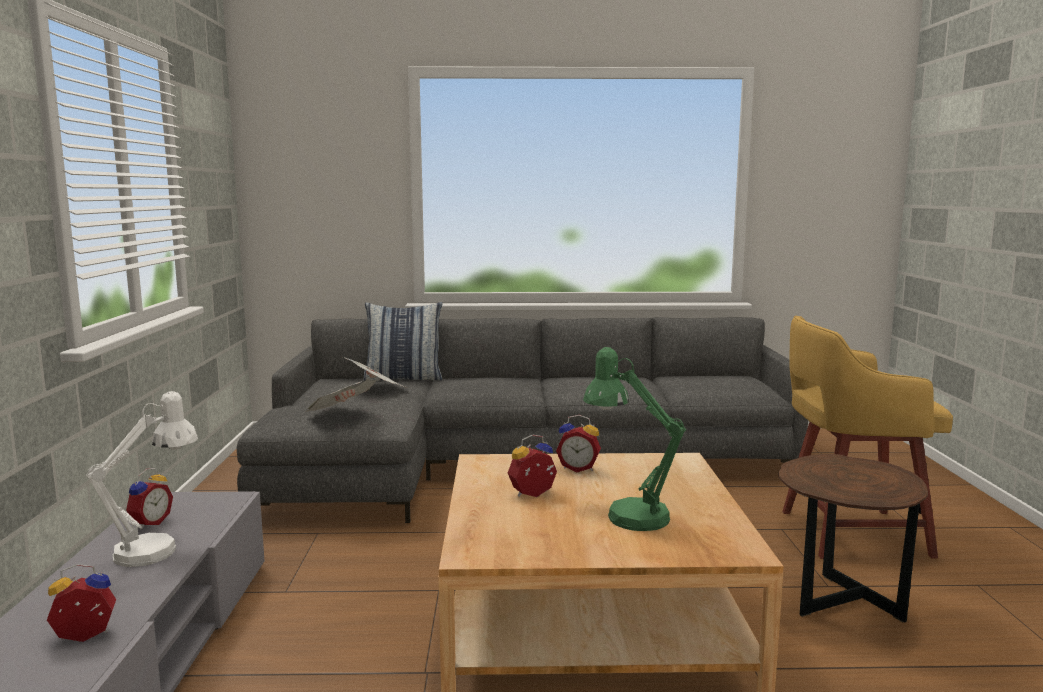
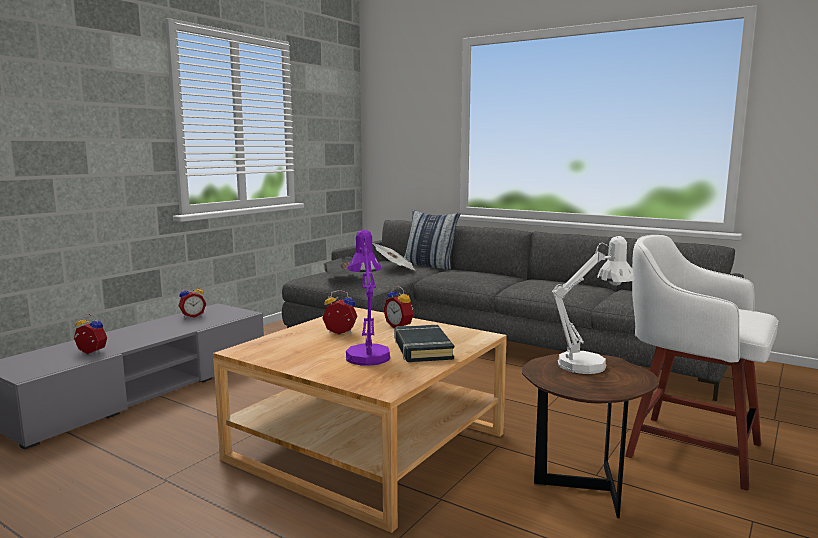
camera: 35 degrees right, 0 degrees up
(156, 548) = (175, 327): white table lamp -> white table lamp (590, 364)
(627, 514) = (367, 354): green table lamp -> purple table lamp
(665, 491) = (422, 349): none -> black book
(848, 533) = (688, 448): yellow stool -> white stool

